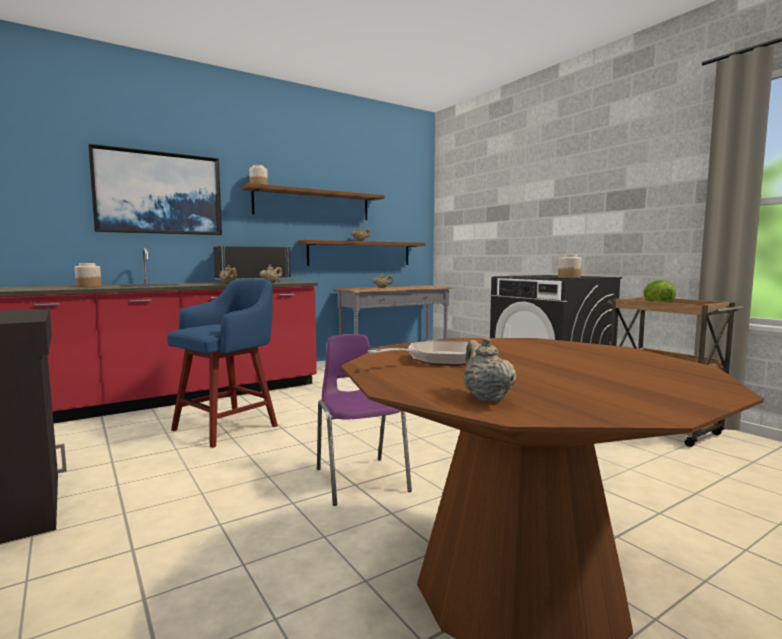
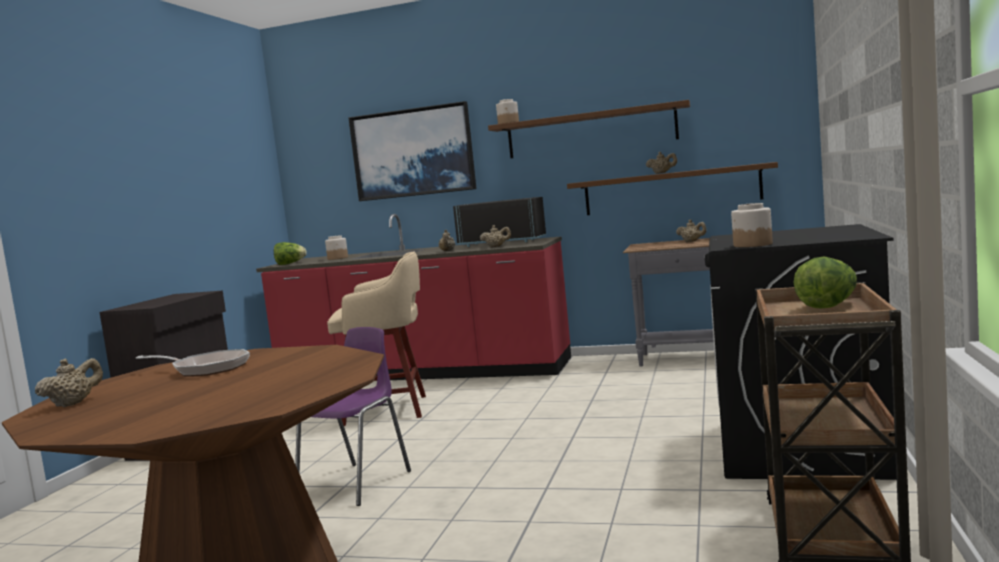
camera: 50 degrees right, 0 degrees up
(31, 289) = (290, 263): none -> lettuce
(228, 427) = (389, 410): blue stool -> beige stool

